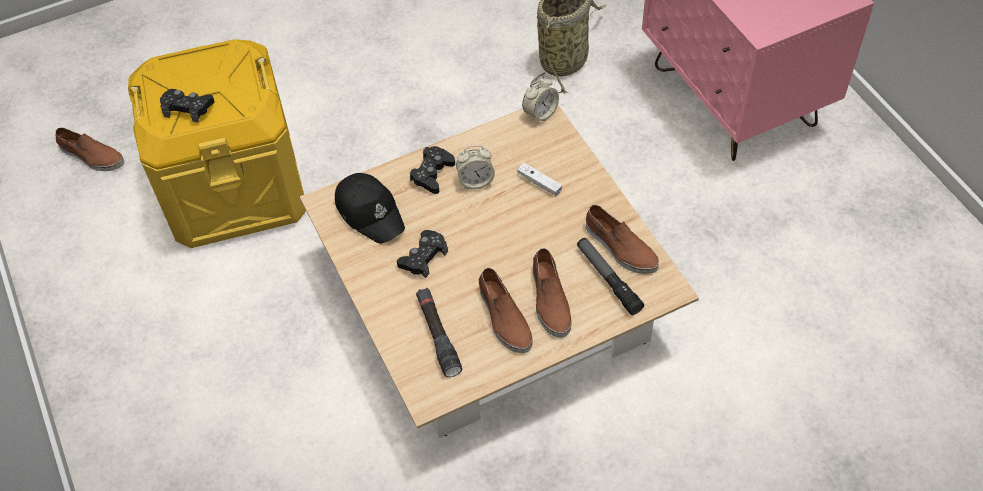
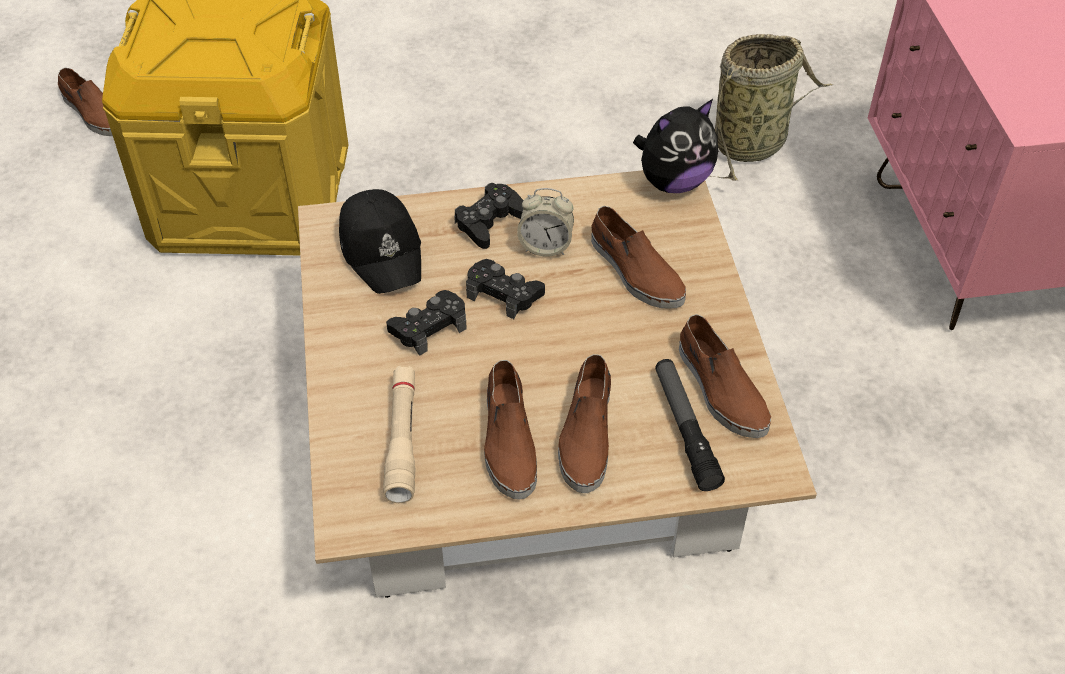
camera: 15 degrees right, 5 degrees down
(188, 108) = (185, 49): black game controller -> black game controller (504, 294)
(438, 335) = (402, 439): black flashlight -> beige flashlight
(539, 183) = (635, 271): white game controller -> brown shoe
(540, 113) = (673, 181): alarm clock -> plush toy

